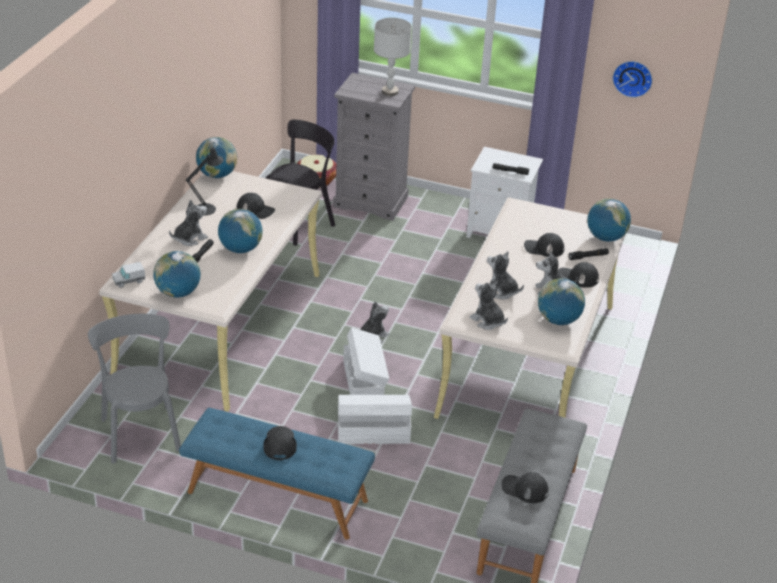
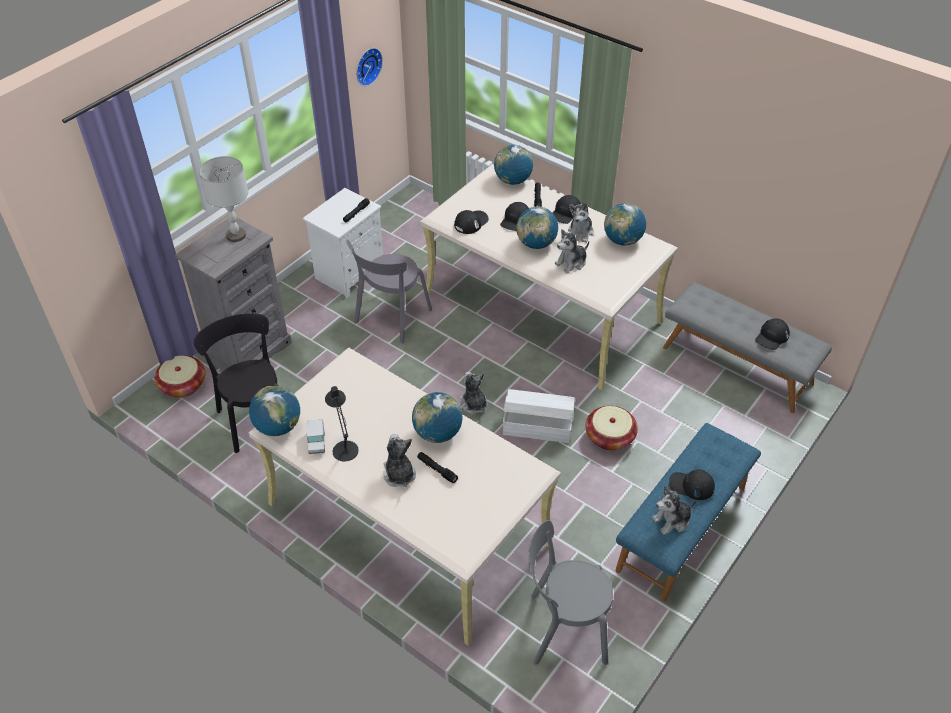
camera: 70 degrees left, 10 degrees up
(129, 281) = (464, 545): toy truck -> toy truck (316, 442)
(178, 293) = (501, 502): globe -> globe (536, 244)
(255, 210) = (366, 406): black cap -> black cap (471, 223)
(372, 431) = (609, 437): white storage box -> basket
(455, 267) = (391, 318): none -> grey chair
(487, 321) = (613, 282): plush toy -> plush toy (672, 520)

